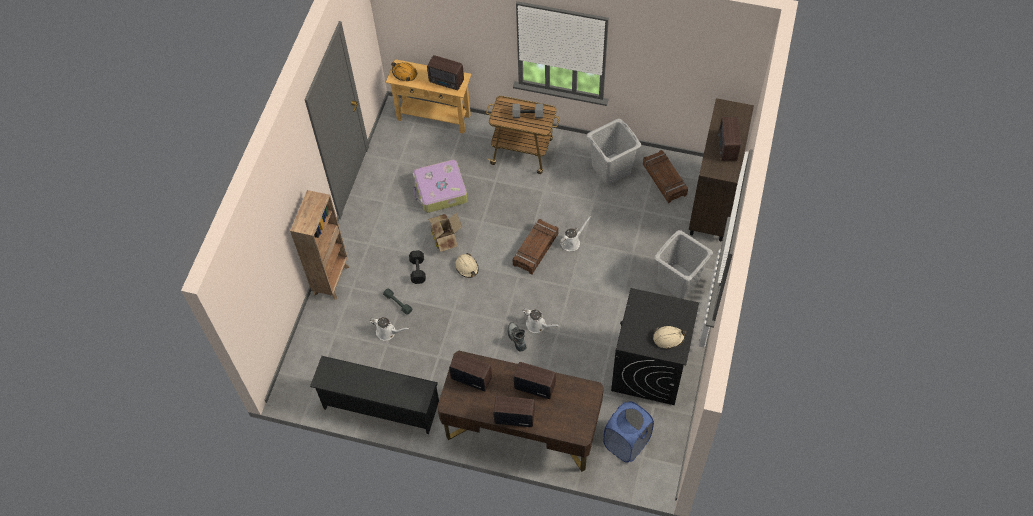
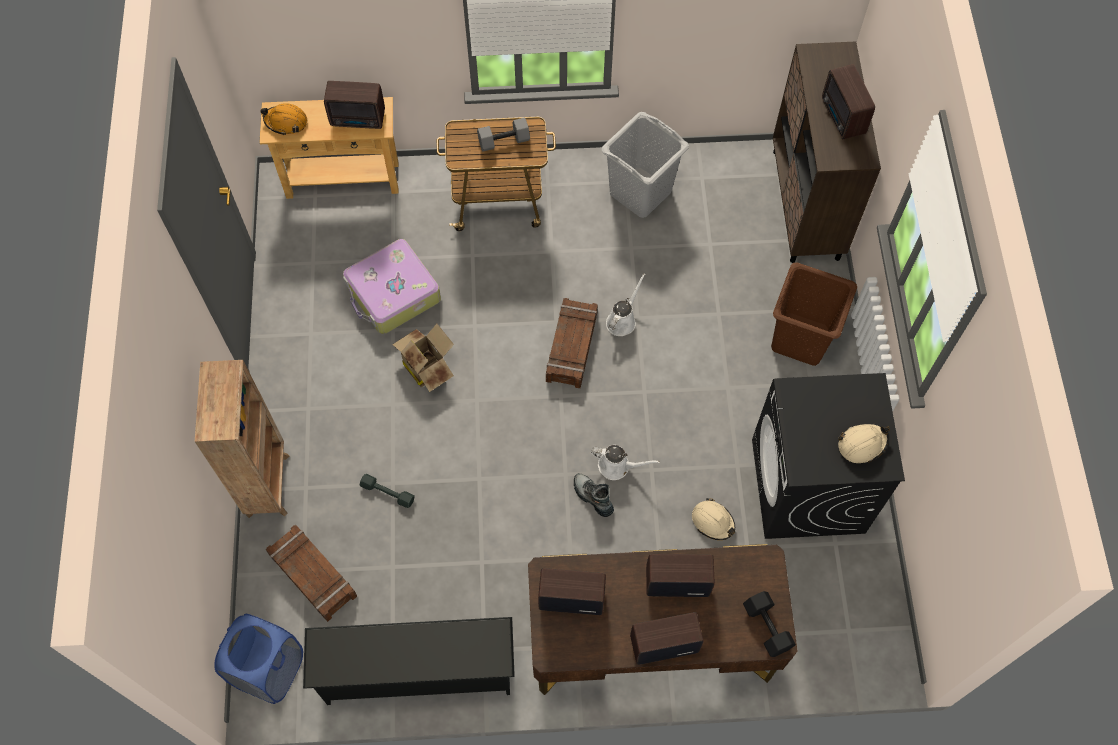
camera: 20 degrees left, 5 degrees up
(388, 332) = (387, 545): white watering can -> none
(417, 270) = (400, 430): black dumbbell -> black dumbbell (766, 627)
(467, 267) = (476, 404): beige hard hat -> beige hard hat (713, 521)
(626, 443) = (817, 615): blue laundry basket -> blue laundry basket (269, 670)
(665, 179) = (724, 188): crate -> crate (313, 575)
(678, 282) = (801, 339): grey laundry basket -> brown laundry basket

